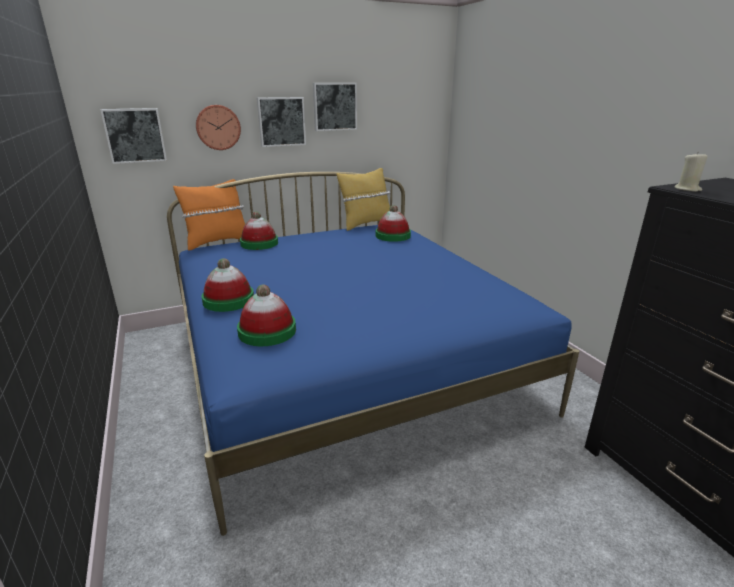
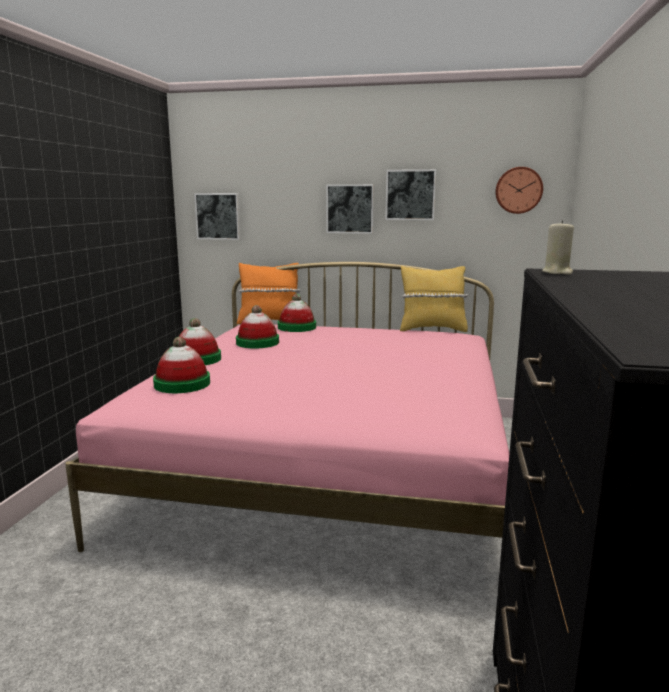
camera: 35 degrees right, 10 degrees down
(218, 127) = (288, 212): wall clock -> wall clock (518, 190)
(345, 362) = (328, 469): blue bed -> pink bed
(393, 236) = (437, 342): hat -> hat (257, 342)

